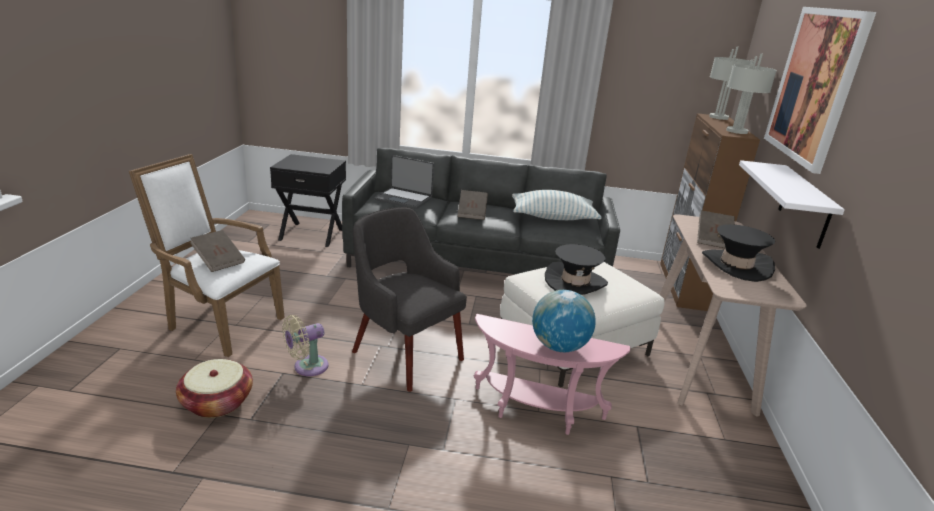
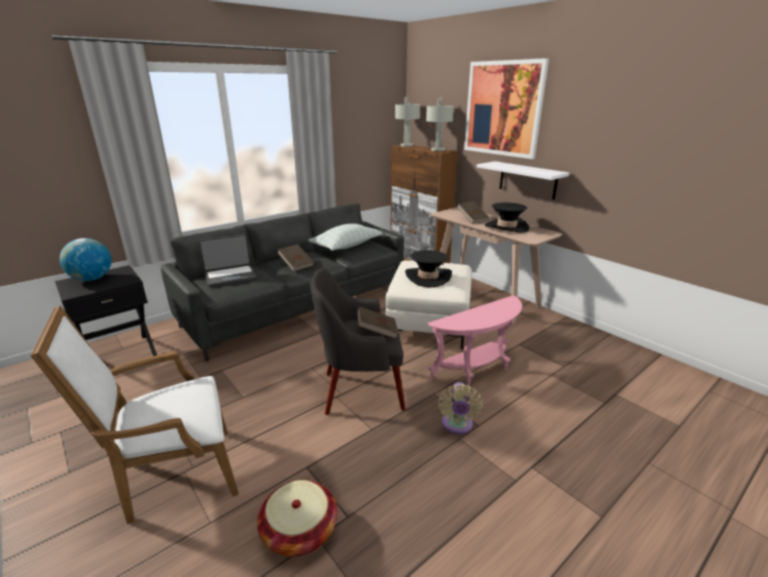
camera: 45 degrees left, 0 degrees up
(219, 261) = (172, 407): brown book -> brown book (377, 331)
(307, 367) = (316, 448): beige fan -> beige fan (457, 425)
(558, 346) = (494, 314): globe -> globe (92, 279)

